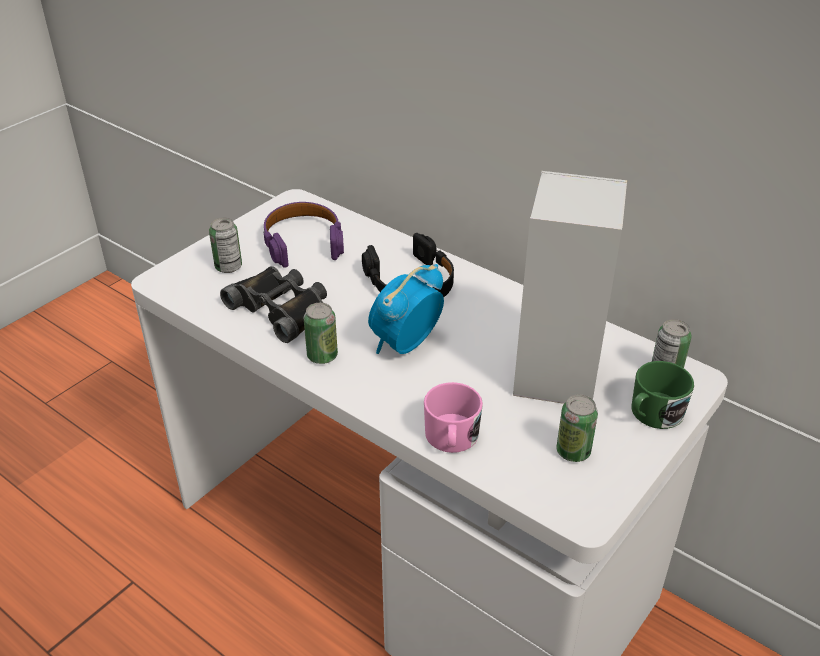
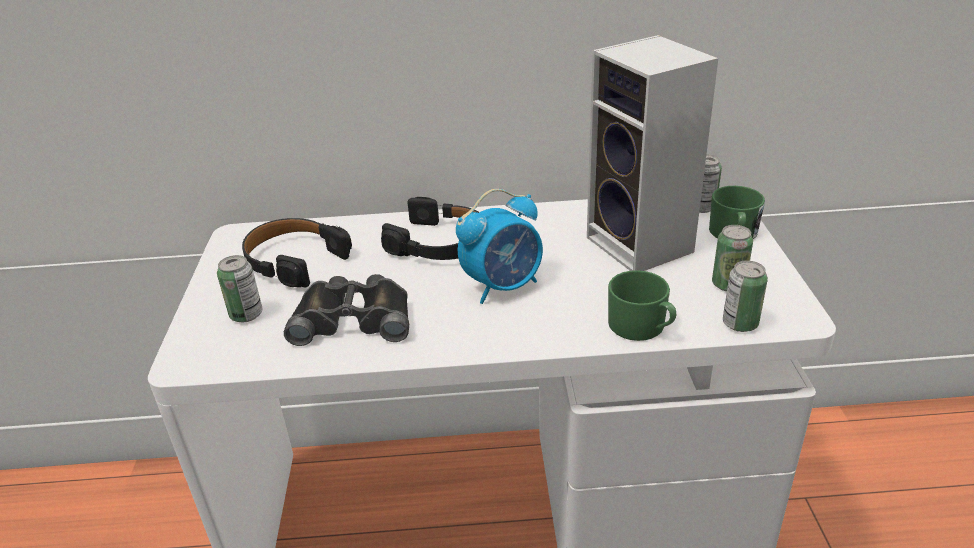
camera: 40 degrees left, 5 degrees down
(303, 242) = (294, 260): purple headphones -> black headphones
(322, 356) = (449, 332): can -> can (740, 323)
(405, 344) = (503, 286): alarm clock -> alarm clock turned 120 degrees counterclockwise
(451, 439) = (642, 327): pink mug -> green mug

